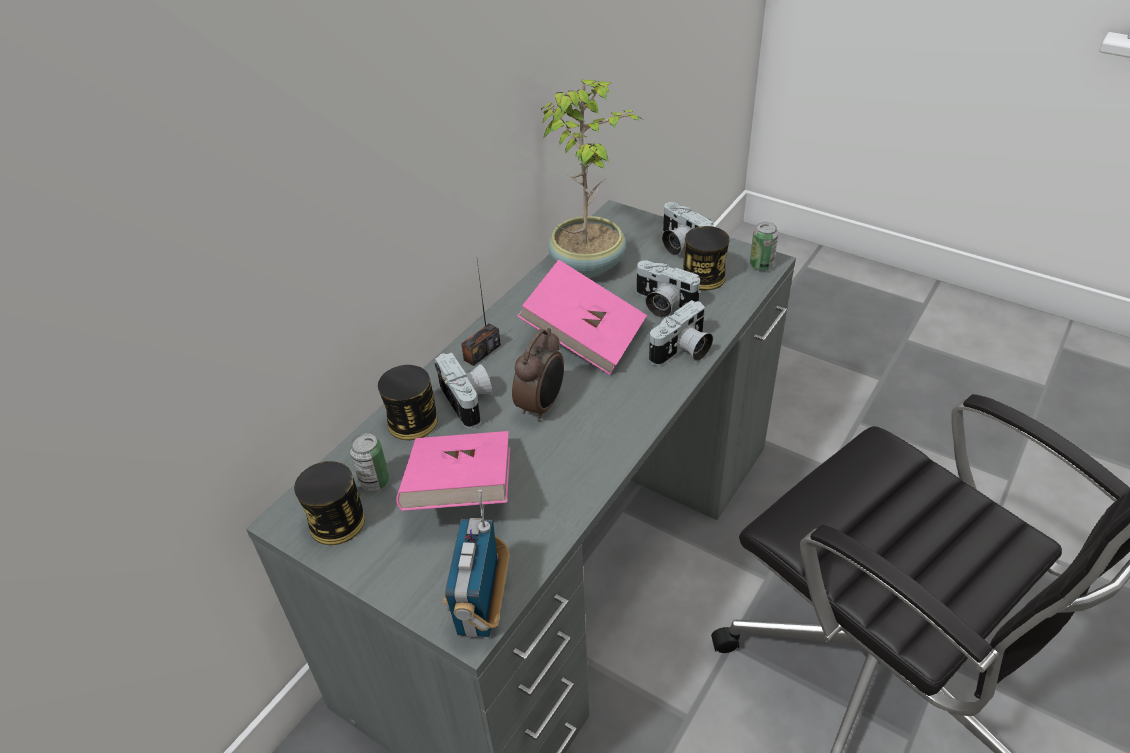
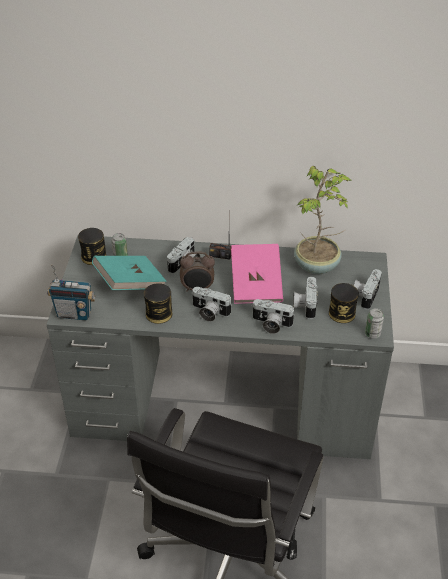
camera: 60 degrees right, 0 degrees up
(412, 422) = (161, 253): can -> can (159, 314)
(460, 491) = (130, 284): pink book -> turquoise book
(481, 607) = (74, 314): radio -> radio turned 150 degrees counterclockwise
(610, 411) = (209, 312): none -> camera

